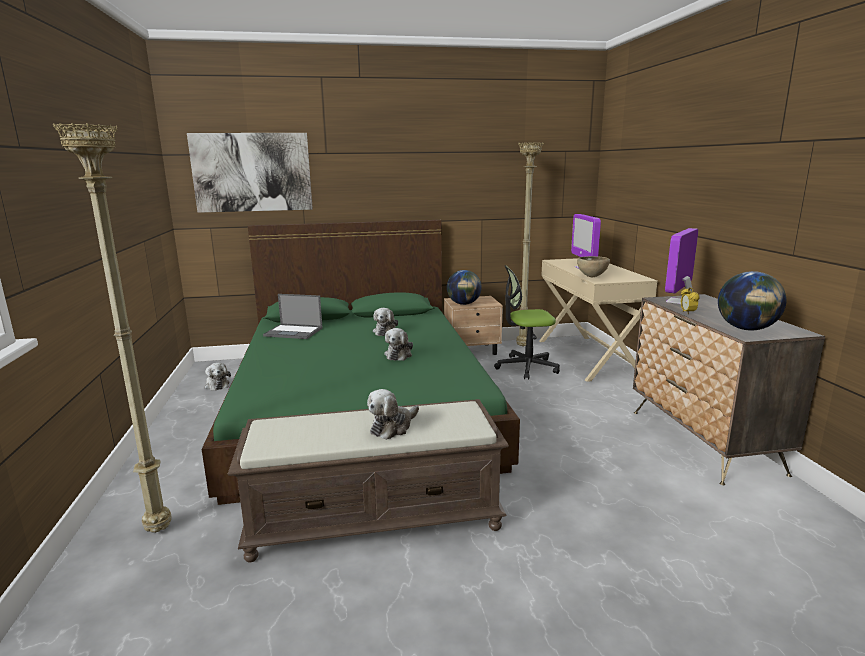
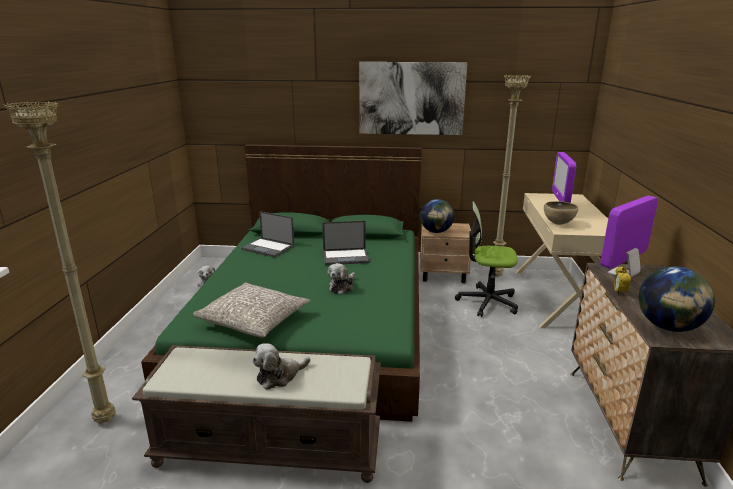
camera: 15 degrees right, 5 degrees up
(252, 172) = (250, 97): picture -> picture (411, 98)
(323, 391) = (254, 320): none -> grey pillow
(385, 331) = (346, 257): plush toy -> laptop

